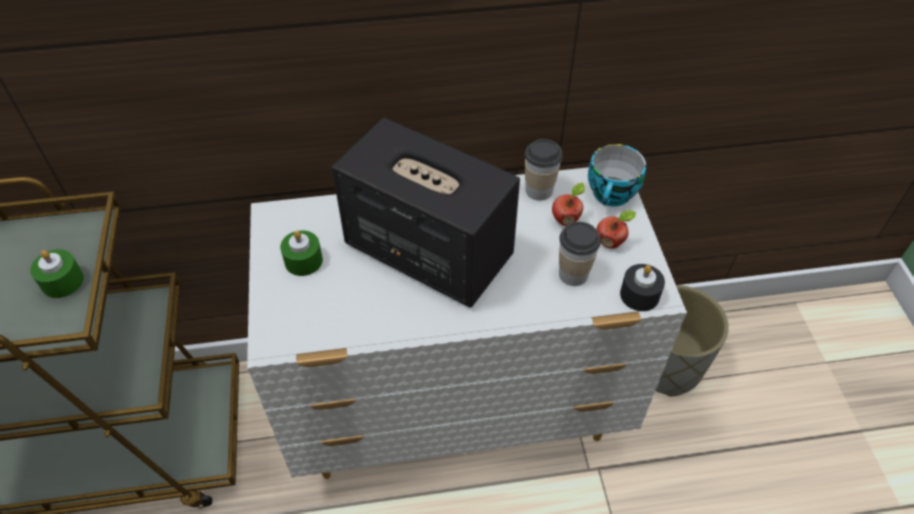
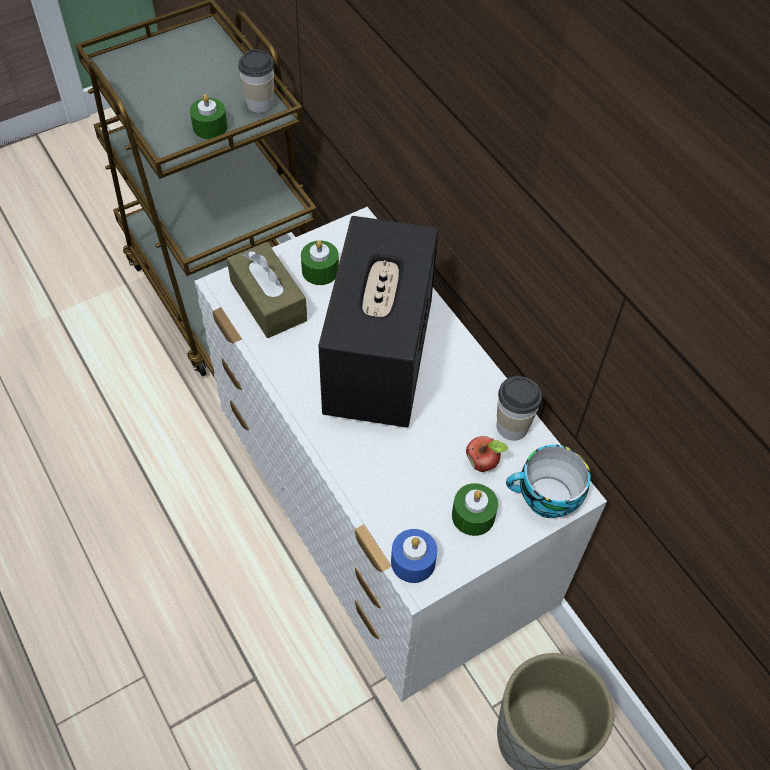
camera: 65 degrees right, 5 degrees up
(314, 312) = (268, 301): none -> brown tissue box
(573, 274) = (411, 492): cup -> cup (260, 104)
(611, 242) = (473, 516): apple -> green candle
(639, 295) = (413, 562): black candle -> blue candle

